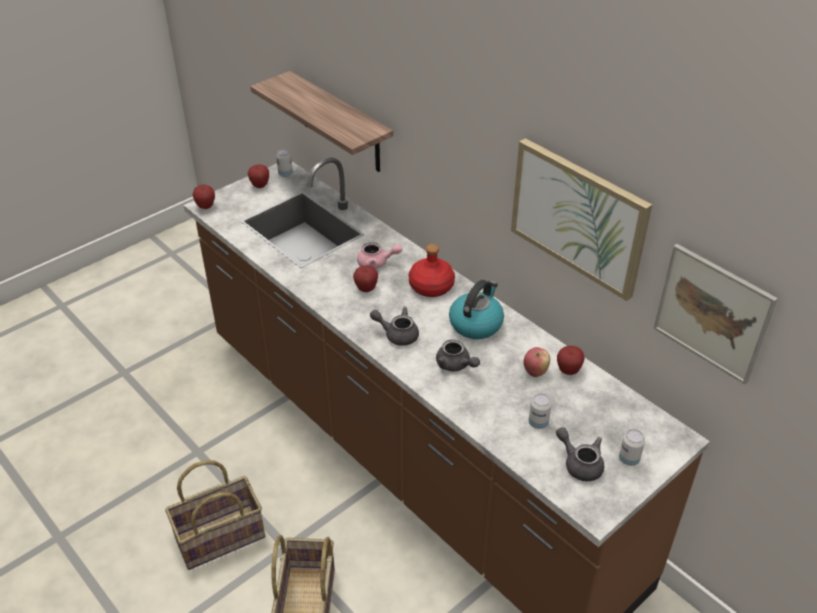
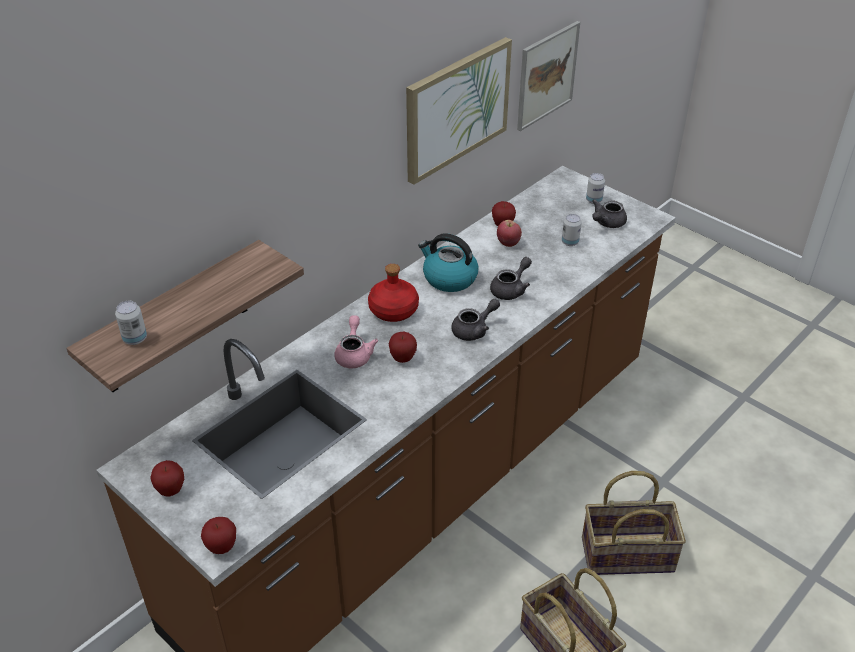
camera: 95 degrees left, 0 degrees up
(285, 174) = (142, 465): can -> can (135, 339)
(397, 334) = (474, 330): grey teapot -> grey teapot turned 135 degrees counterclockwise

